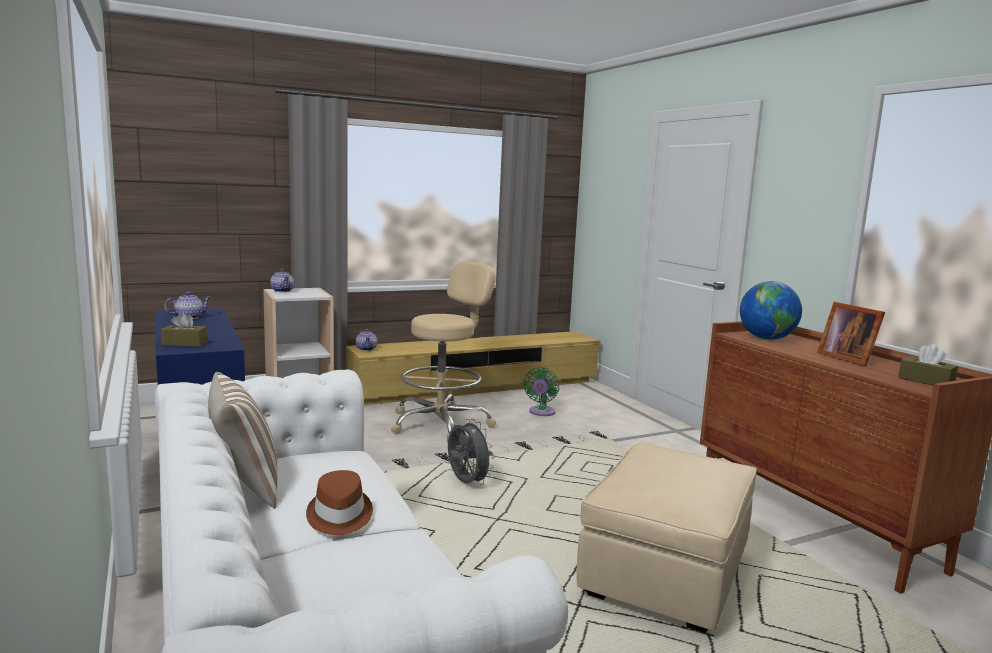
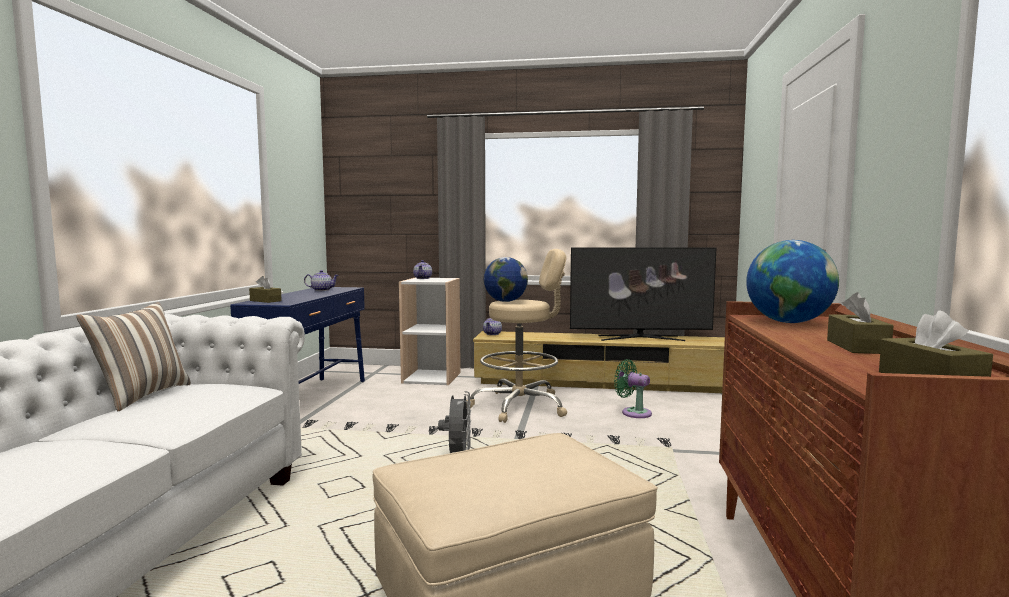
camera: 35 degrees right, 5 degrees down
(339, 516) = (125, 423): brown hat -> none
(427, 318) = (505, 301): none -> globe
(508, 339) = (640, 338): none -> television
(541, 412) = (633, 412): green fan -> green fan turned 75 degrees clockwise
(846, 358) = (857, 347): picture frame -> brown tissue box

